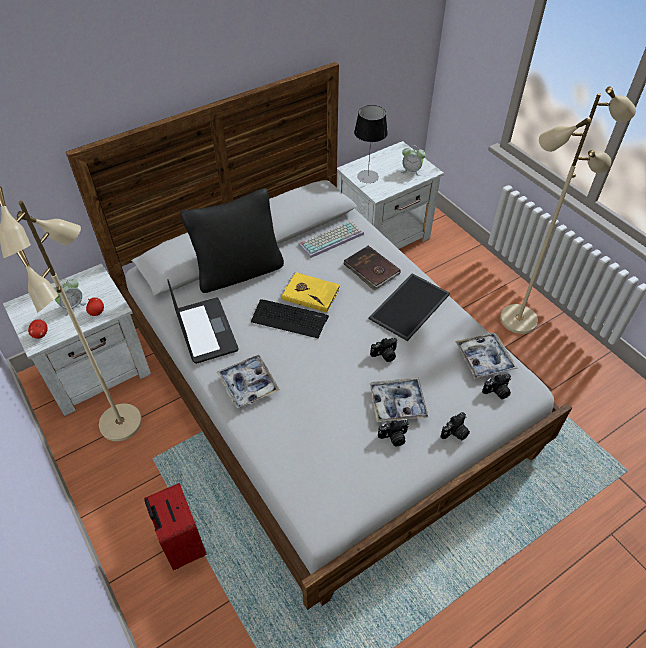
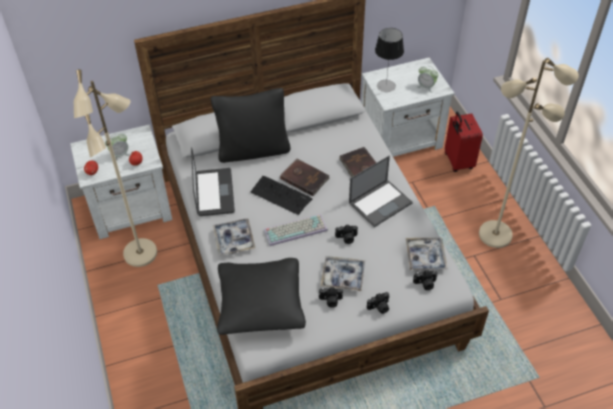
camera: 15 degrees right, 0 degrees up
(182, 545) = (163, 352): red suitcase -> red suitcase (457, 161)
(308, 461) = (260, 303): none -> black pillow
(311, 293) = (304, 178): yellow book -> brown book
(331, 238) = (337, 135): keyboard -> keyboard (296, 229)
(409, 305) = (380, 202): tray -> laptop

